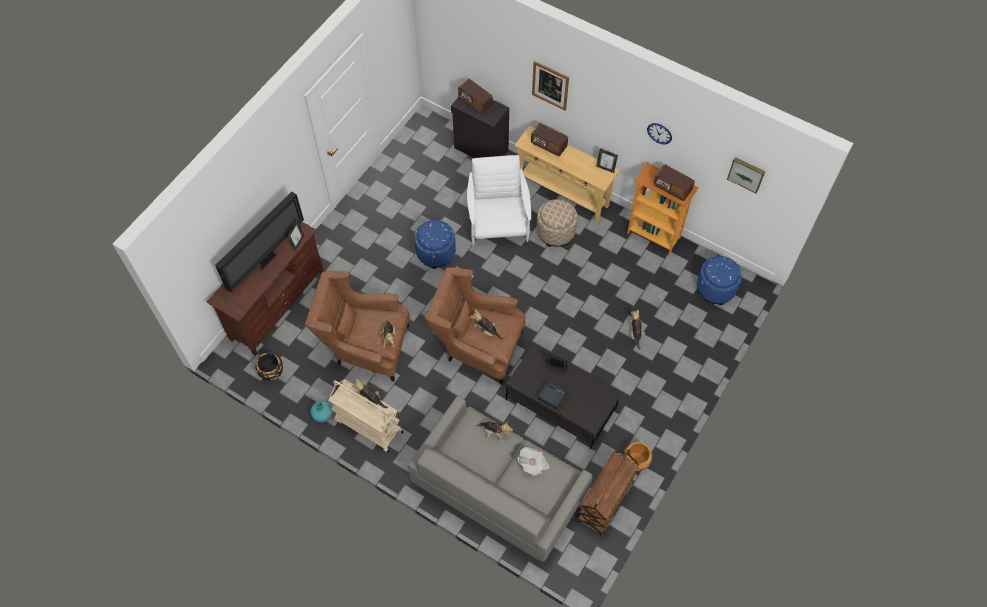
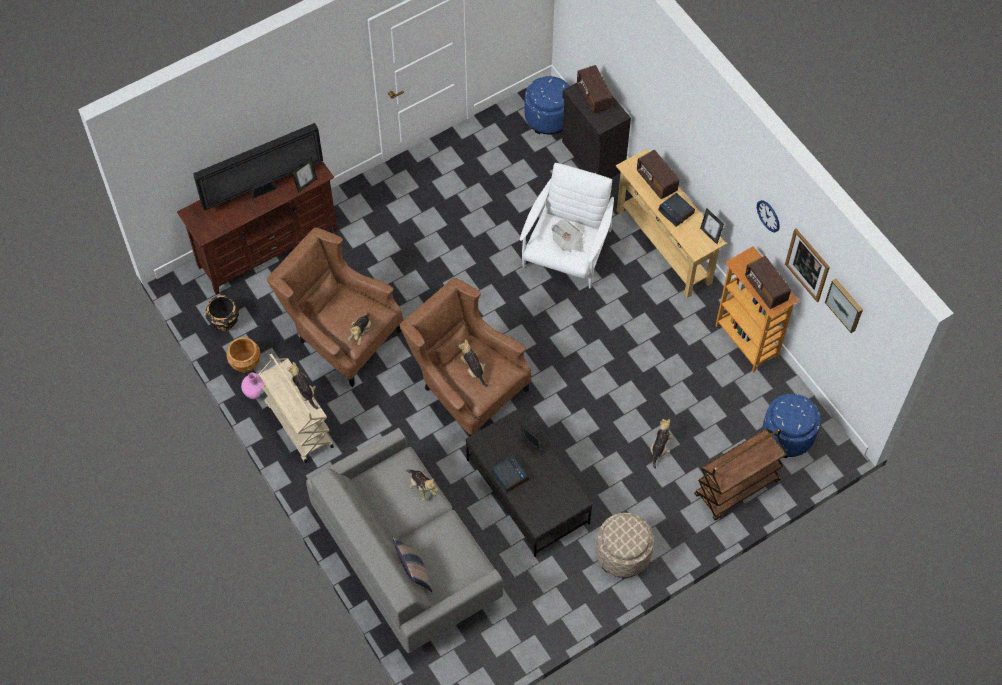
camera: 25 degrees right, 0 degrees up
(322, 415) = (256, 391): turquoise vase -> pink vase
(436, 252) = (475, 258): blue ottoman -> blue ottoman (548, 117)
(522, 499) = (414, 573): none -> pillow
(533, 464) = (446, 540): newspaper -> newspaper (568, 242)
(550, 85) = (672, 109): picture -> picture (807, 265)
(555, 232) = (629, 290): beige ottoman -> beige ottoman (623, 554)
(574, 161) = (676, 212): none -> alarm clock
(605, 502) = (518, 624): brown cart -> brown cart (736, 489)
(636, 461) = (579, 593): brown planter -> brown planter (245, 362)

